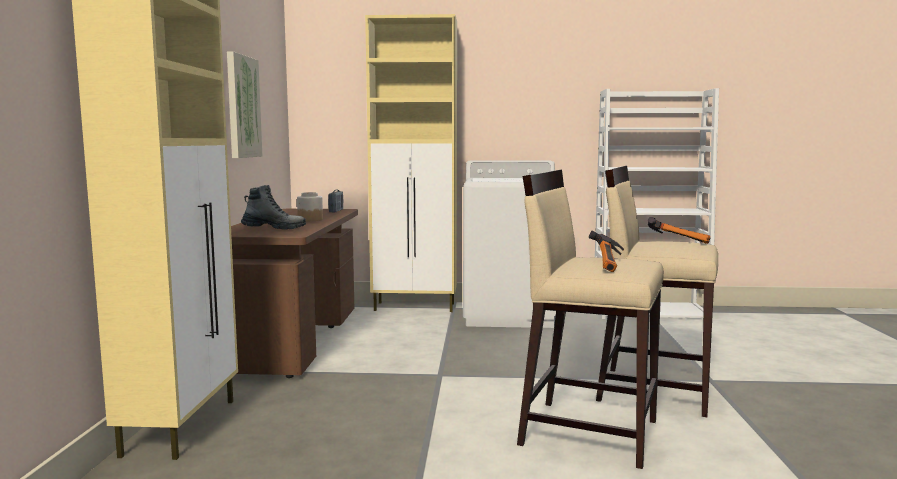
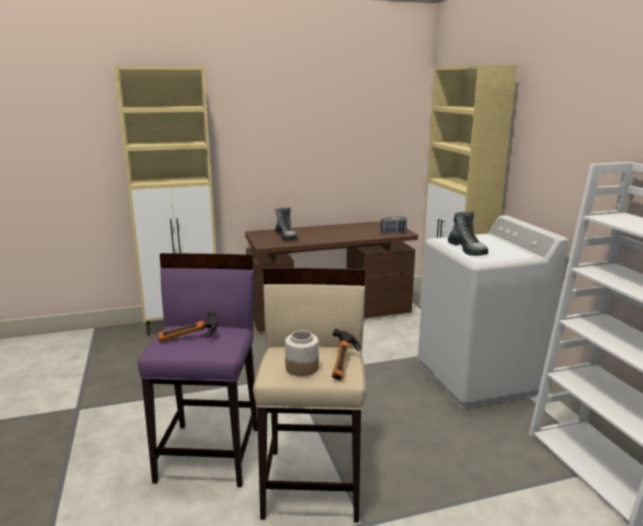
camera: 70 degrees right, 10 degrees up
(242, 107) = (327, 147): picture -> none
(310, 219) = (336, 236): jar -> jar (302, 367)
(516, 180) = (467, 250): none -> boot
(587, 431) = (210, 453): beige stool -> purple stool

